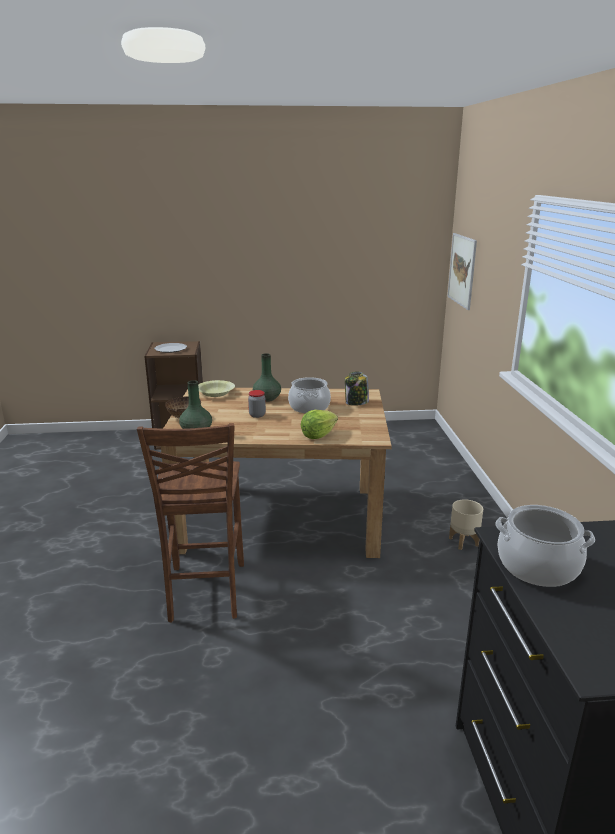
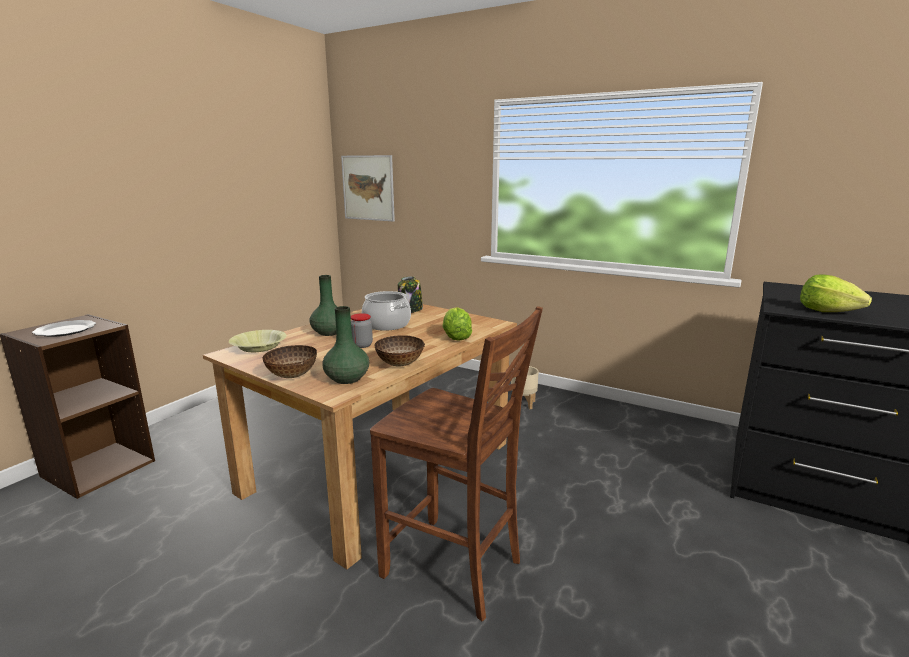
camera: 55 degrees left, 5 degrees down
(237, 436) = (399, 364): none -> bowl
(538, 565) = (827, 311): cooking pot -> lettuce

